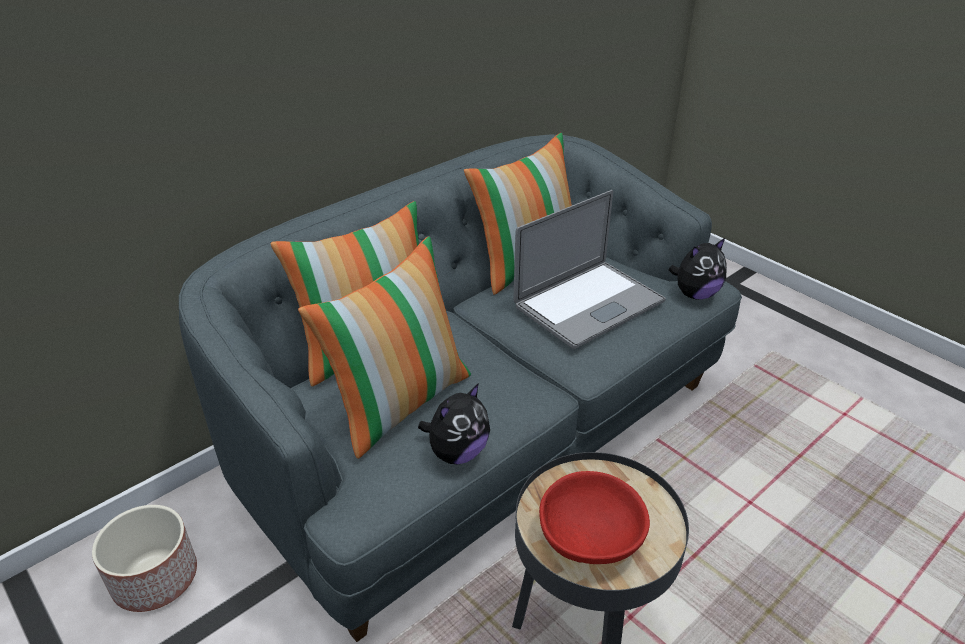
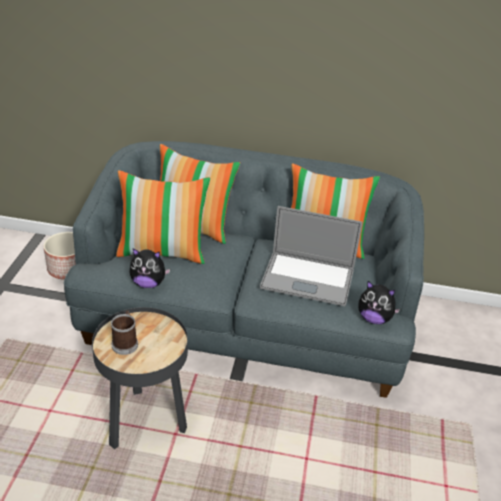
camera: 50 degrees right, 0 degrees up
(588, 539) = (125, 343): red bowl -> mug

